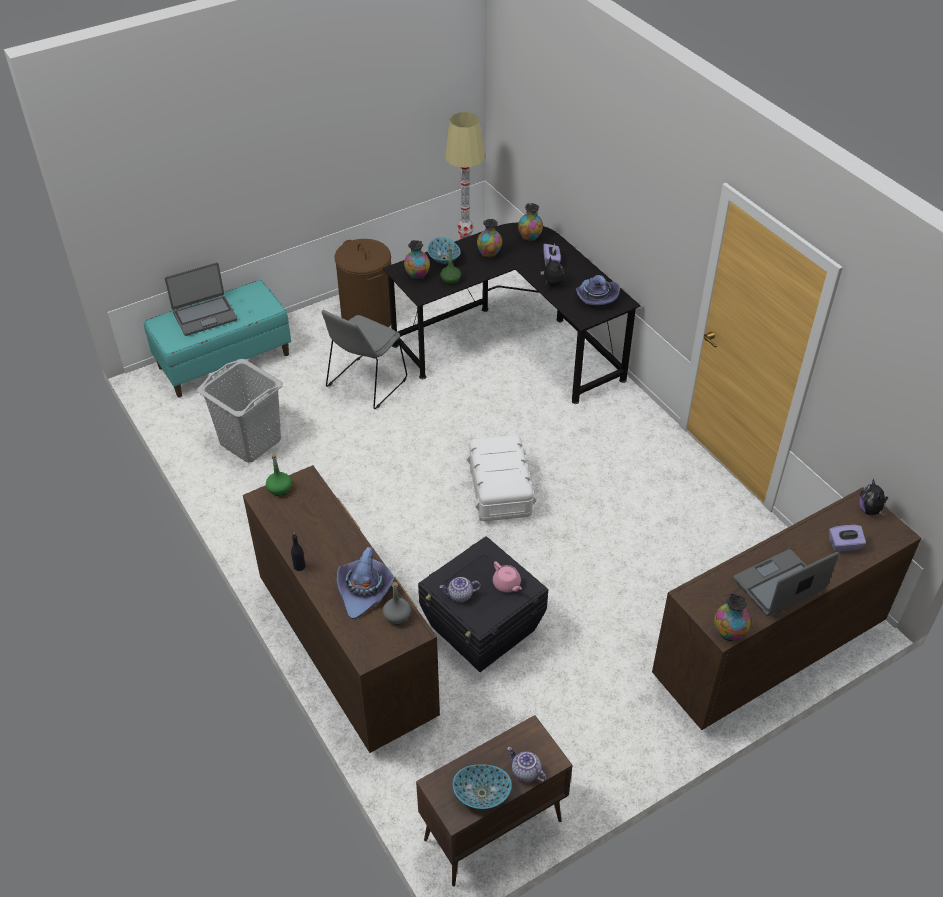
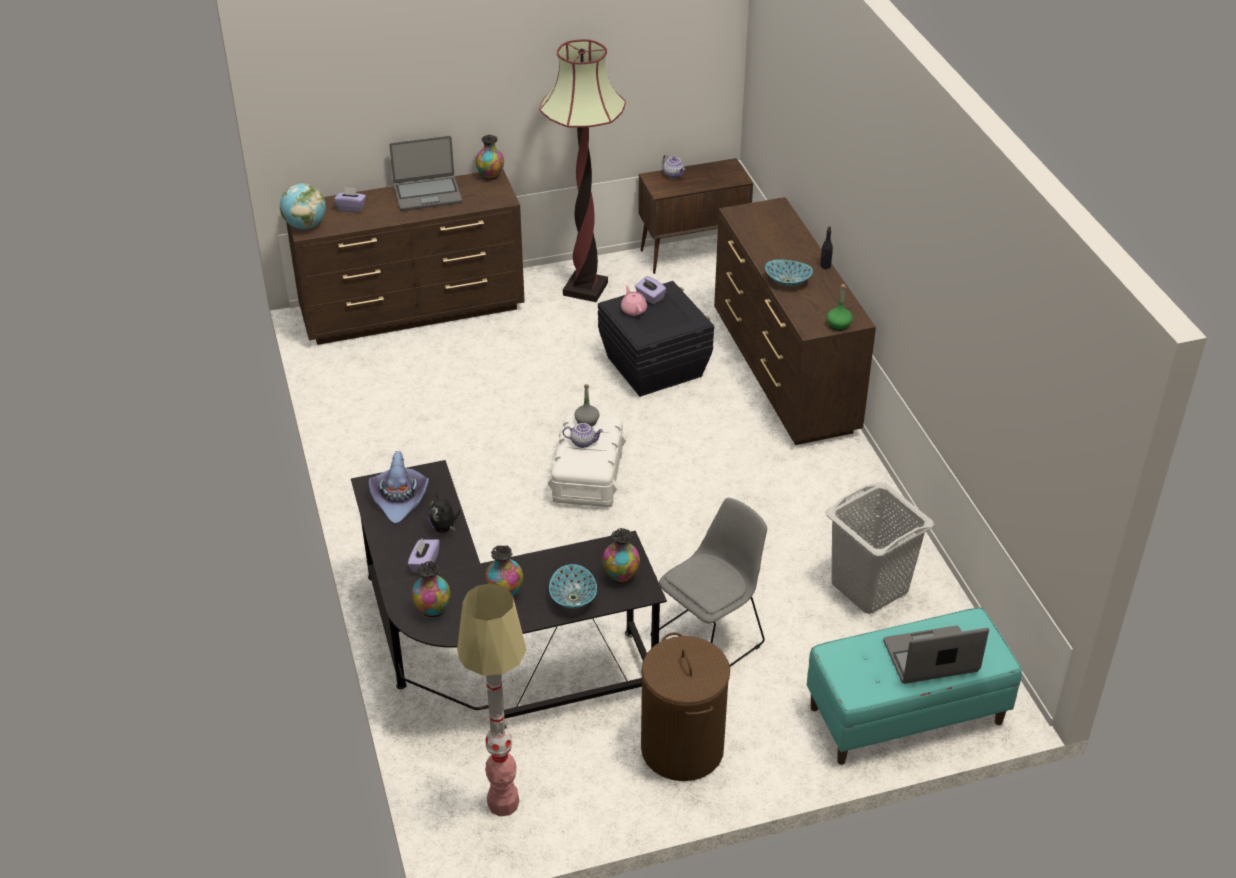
camera: 165 degrees left, 5 degrees down
(365, 590) = (770, 242): purple hat -> none
(397, 616) = (747, 223): grey bottle -> grey bottle (586, 421)
(450, 280) = (577, 560): green bottle -> none
(460, 596) = (679, 309): teapot -> teapot (583, 442)
(481, 793) = (708, 171): bowl -> bowl (788, 282)
(496, 606) = (650, 297): none -> purple tissue box
(599, 731) = (585, 289): none -> floor lamp
(870, 510) = (305, 225): plush toy -> globe

